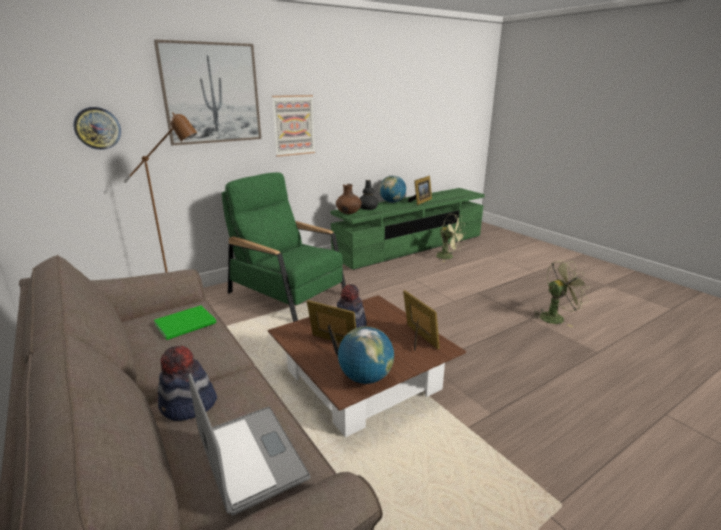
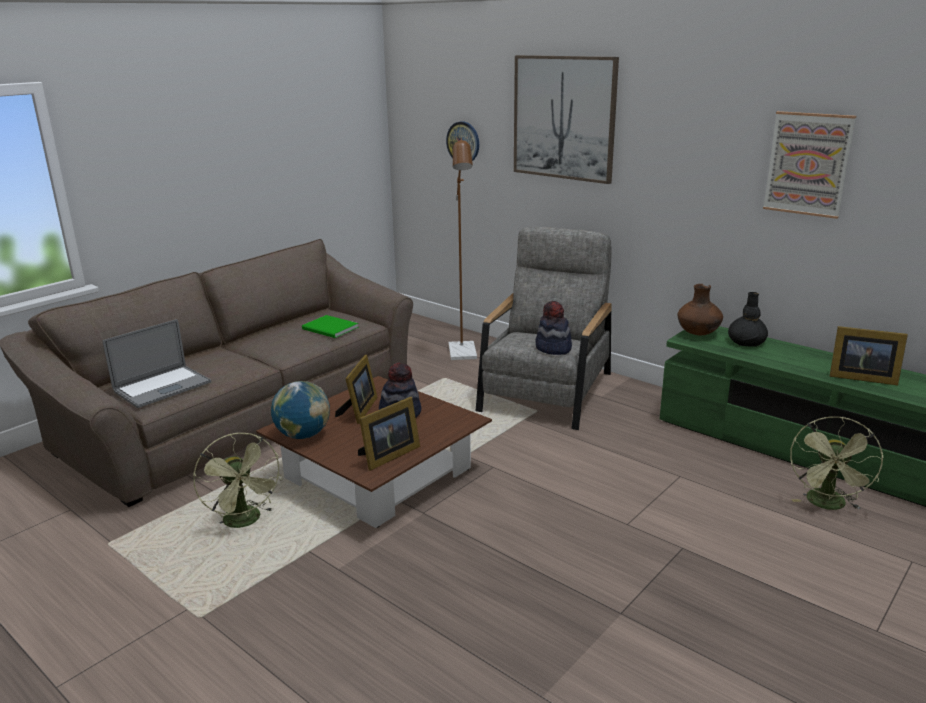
camera: 75 degrees right, 0 degrees up
(188, 405) = (217, 357): hat -> hat (553, 348)
(288, 293) = (546, 392): green armchair -> grey armchair
(293, 125) = (661, 174): picture -> picture (808, 164)
(392, 202) = (814, 354): globe -> none
(555, 317) = (650, 649): green fan -> green fan (246, 522)

